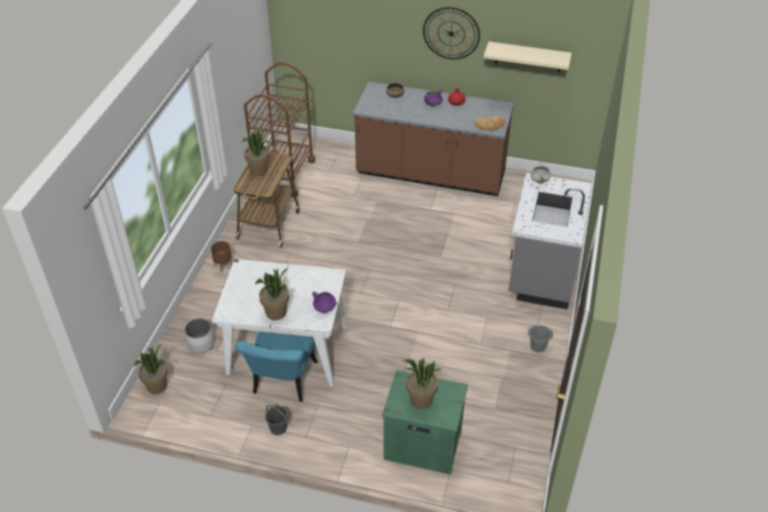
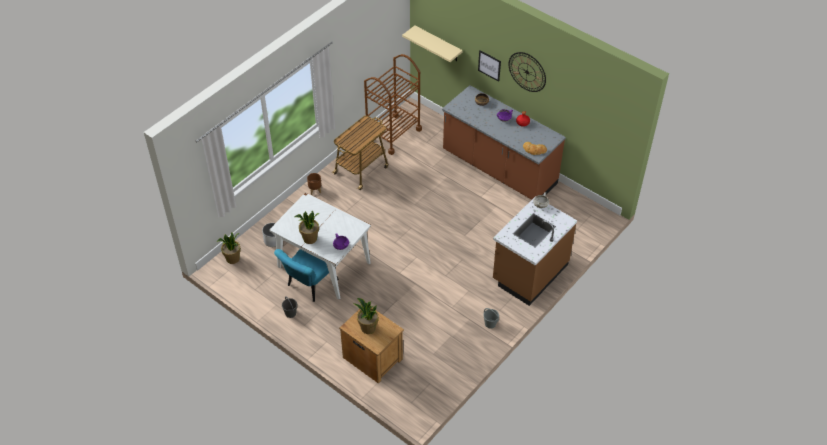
camera: 25 degrees right, 5 degrees up
(259, 170) = (358, 131): potted plant -> none
(394, 44) = (489, 65): none -> picture
(422, 443) = (372, 357): green nightstand -> brown nightstand
(528, 57) = (577, 107): beige shelf -> beige shelf (438, 44)
(541, 272) = (529, 272): grey counter -> brown counter

